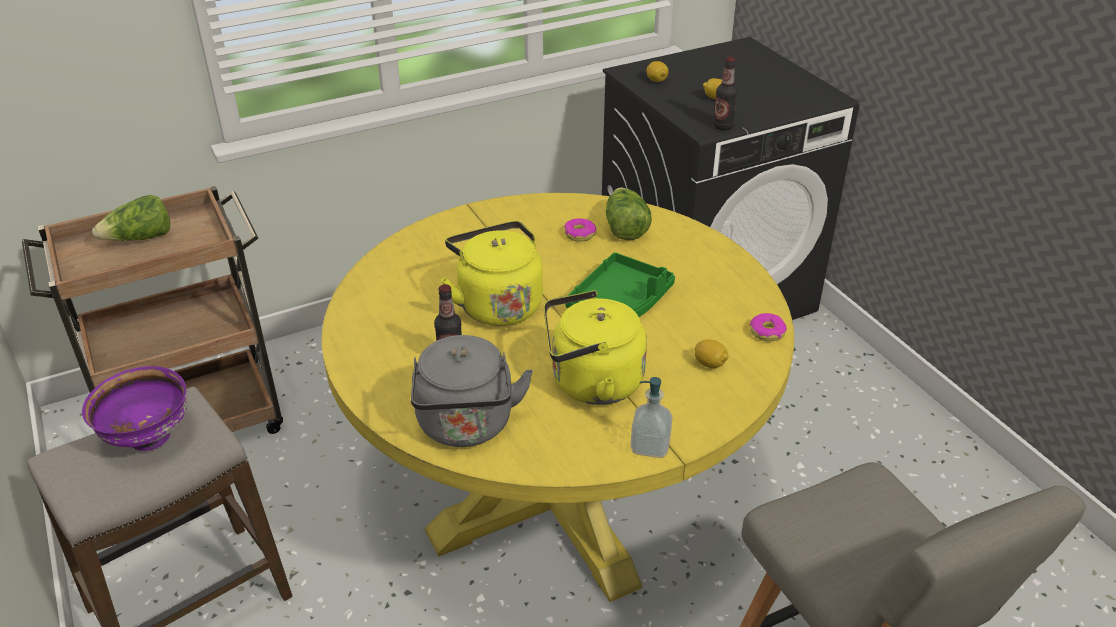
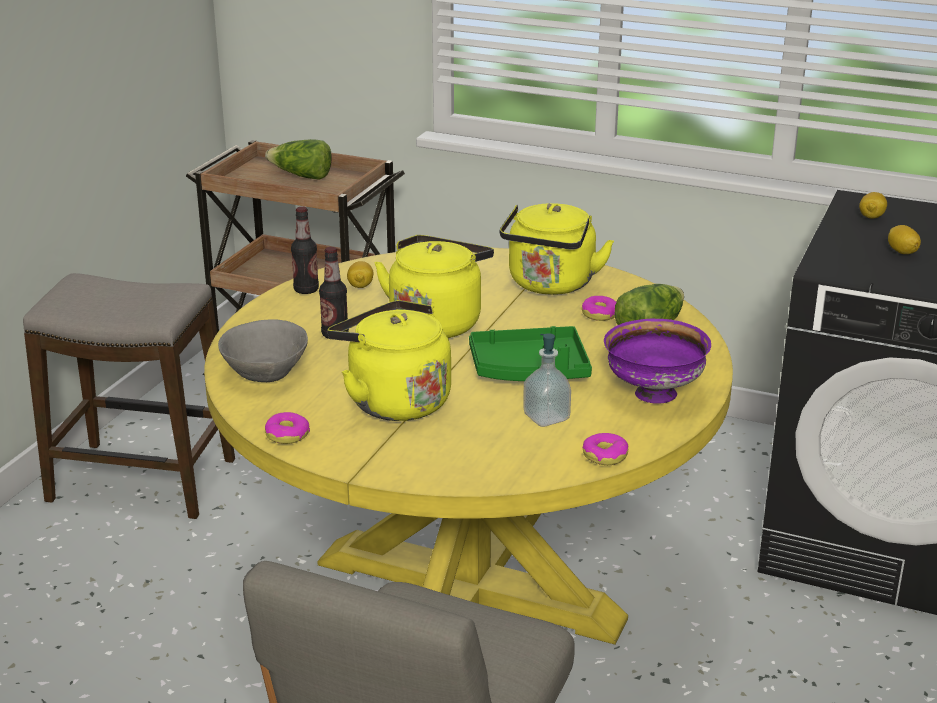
camera: 50 degrees right, 10 degrees down
(148, 439) = (135, 296): purple bowl -> purple bowl (653, 394)
(466, 426) = (264, 373): grey kettle -> grey bowl
(511, 230) = (550, 285): none -> yellow kettle
(580, 461) = (287, 435): none -> donut
(650, 446) = (349, 458): soap dispenser -> soap dispenser (546, 417)
(710, 364) = (507, 444): lemon -> lemon (360, 286)
(723, 126) = (851, 274): bottle -> bottle (306, 290)

